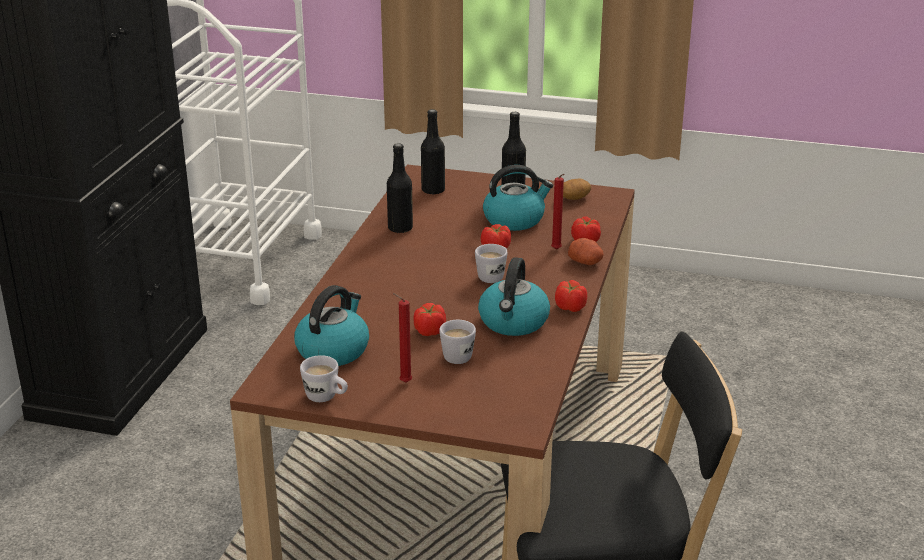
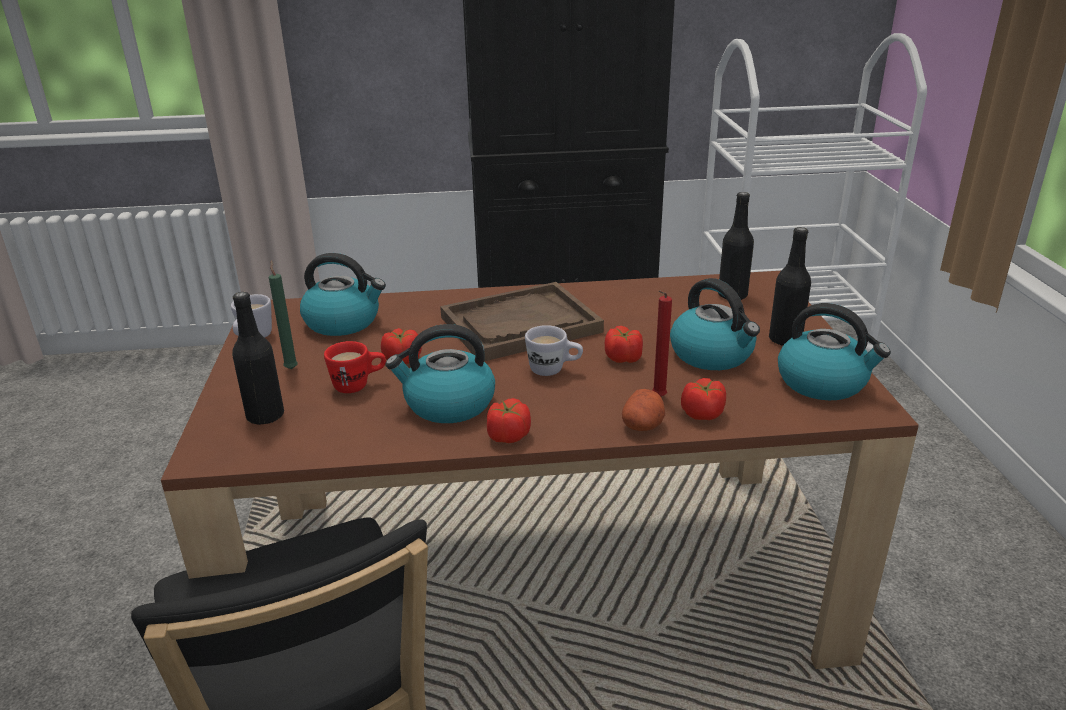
camera: 70 degrees right, 0 degrees up
(400, 228) = (621, 298): black bottle -> black bottle (265, 416)
(403, 382) = (291, 368): red candle -> green candle
(410, 275) = (520, 325): none -> brown tray
(458, 354) = (359, 385): white mug -> red mug
(574, 198) = (823, 382): potato -> kettle

